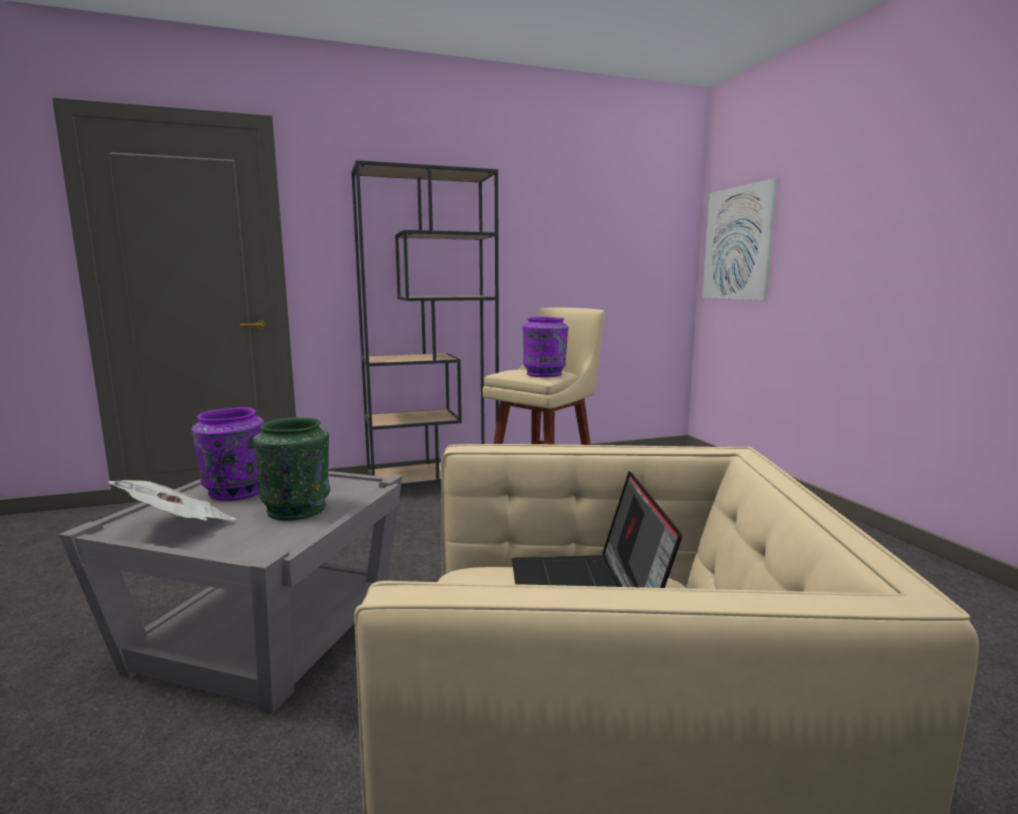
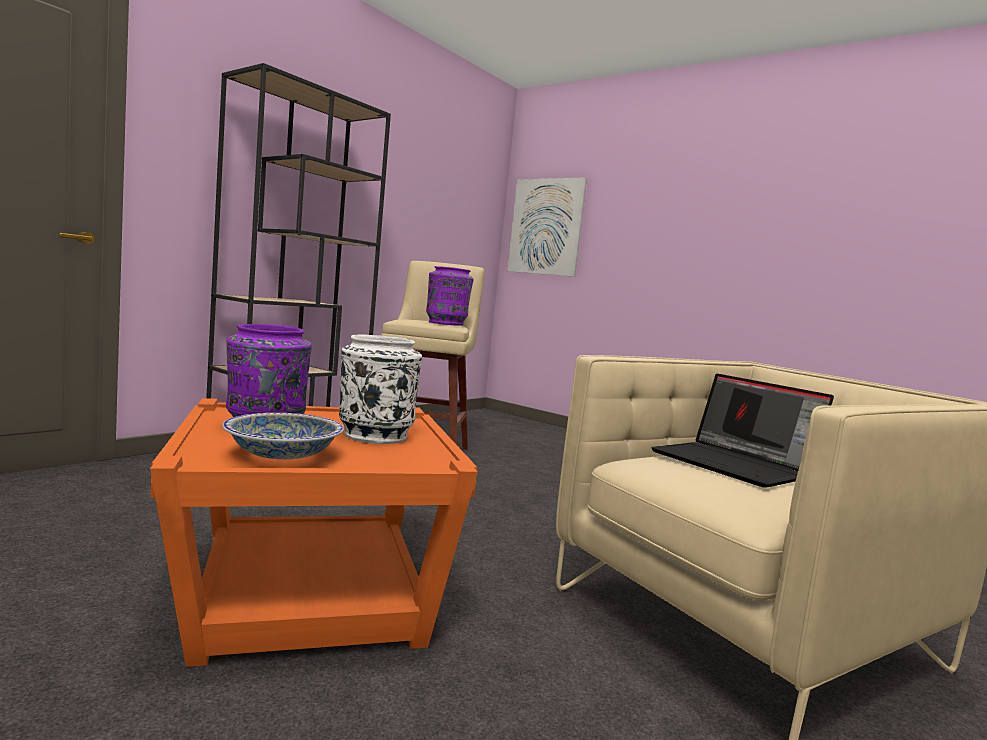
camera: 35 degrees left, 5 degrees down
(180, 526) = (283, 455): newspaper -> bowl
(265, 631) = (308, 591): grey side table -> orange side table
(297, 509) = (375, 435): green vase -> white vase

